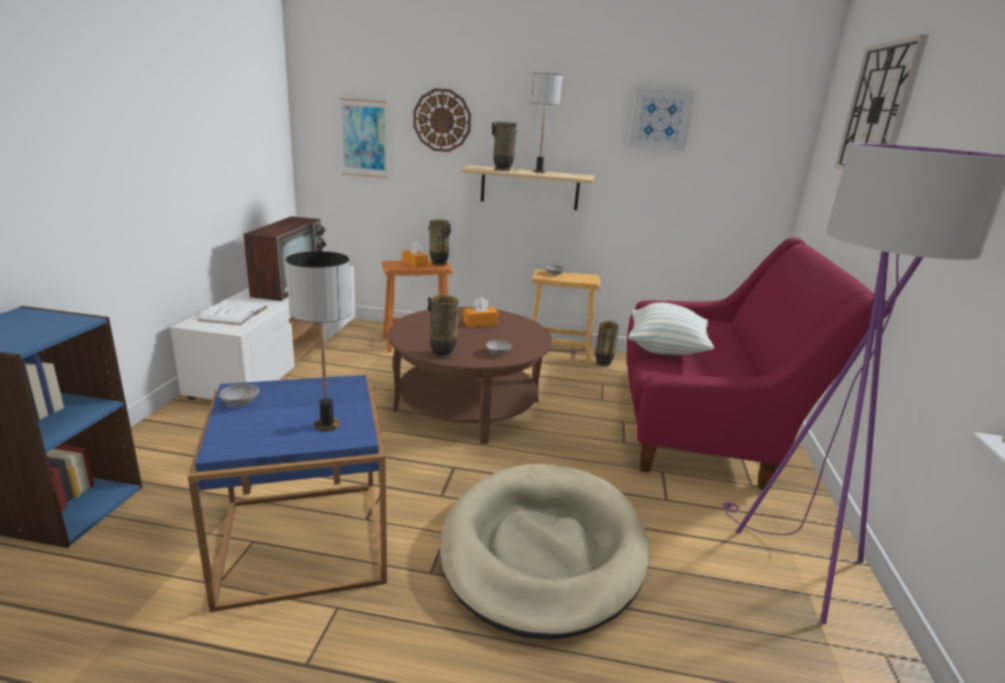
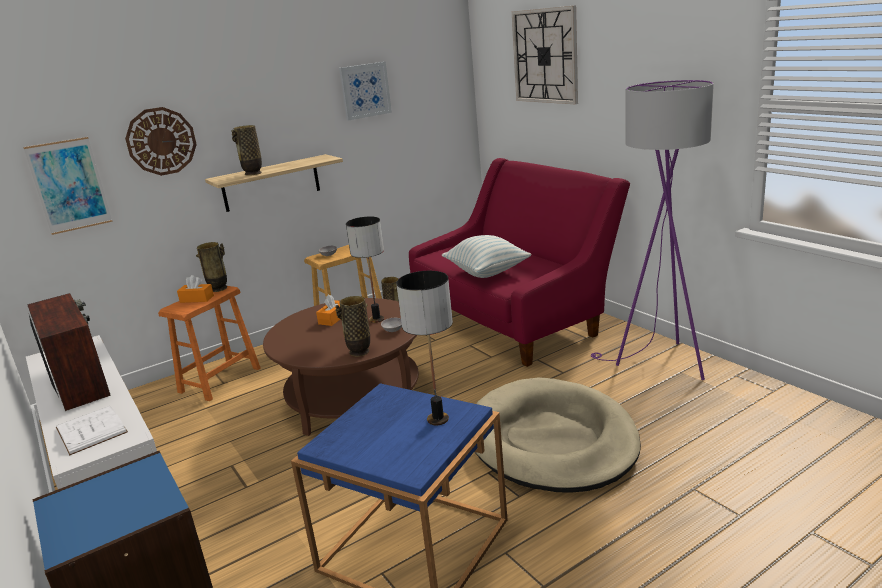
camera: 40 degrees left, 0 degrees up
(240, 403) = (349, 449): grey bowl -> none
(539, 171) = (282, 165): table lamp -> table lamp (377, 319)

